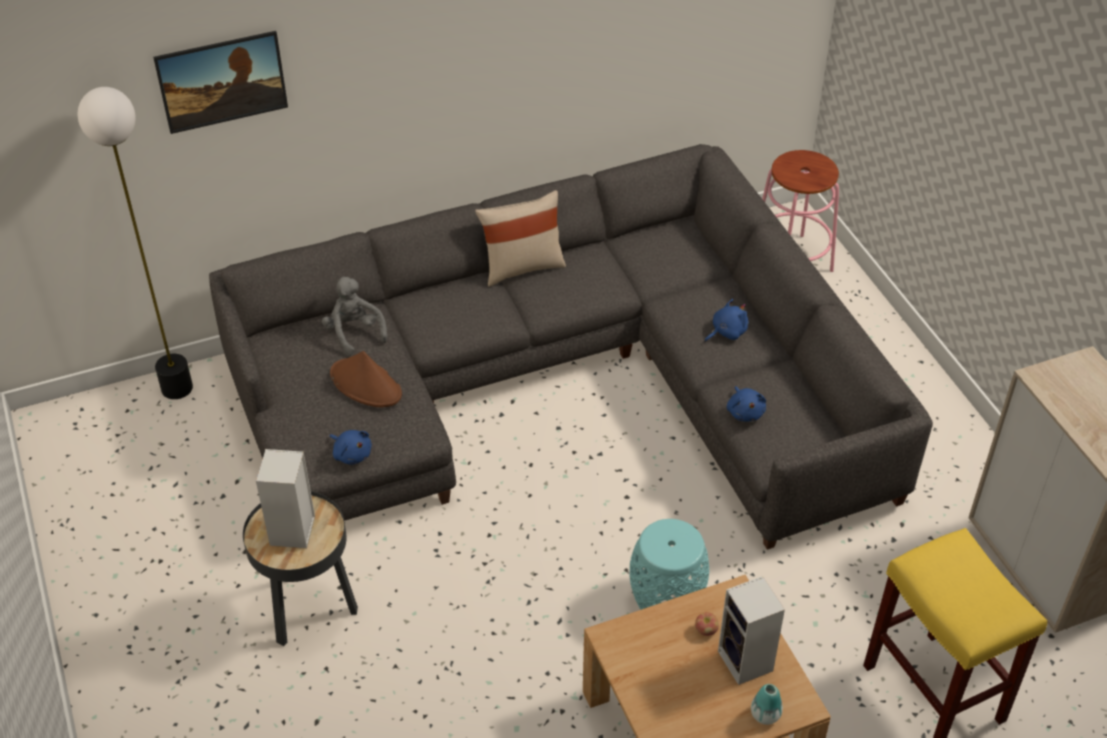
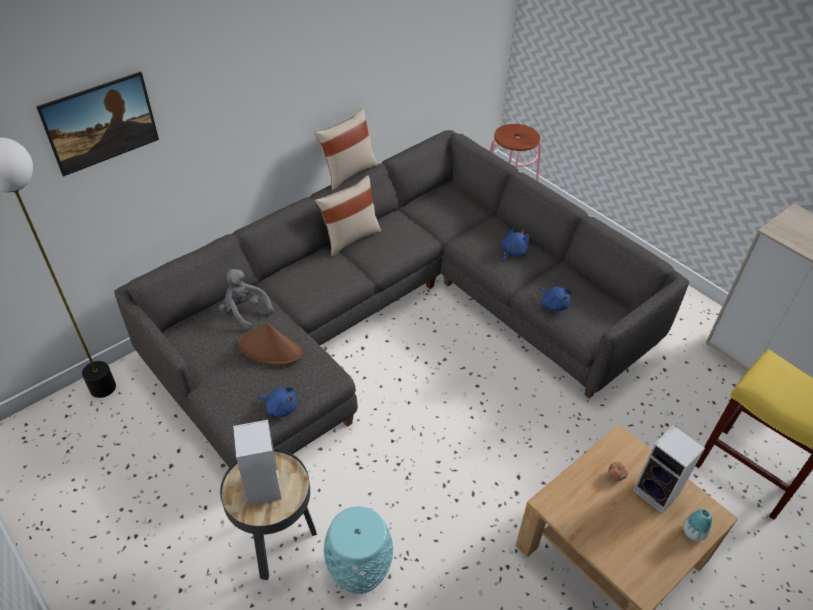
camera: 20 degrees left, 0 degrees up
(539, 180) = (348, 173): none -> beige pillow
(666, 600) = (540, 455): turquoise stool -> turquoise stool (359, 569)

